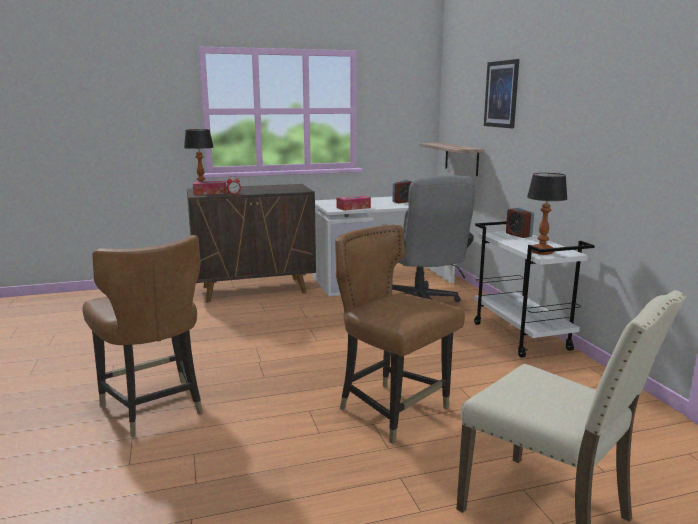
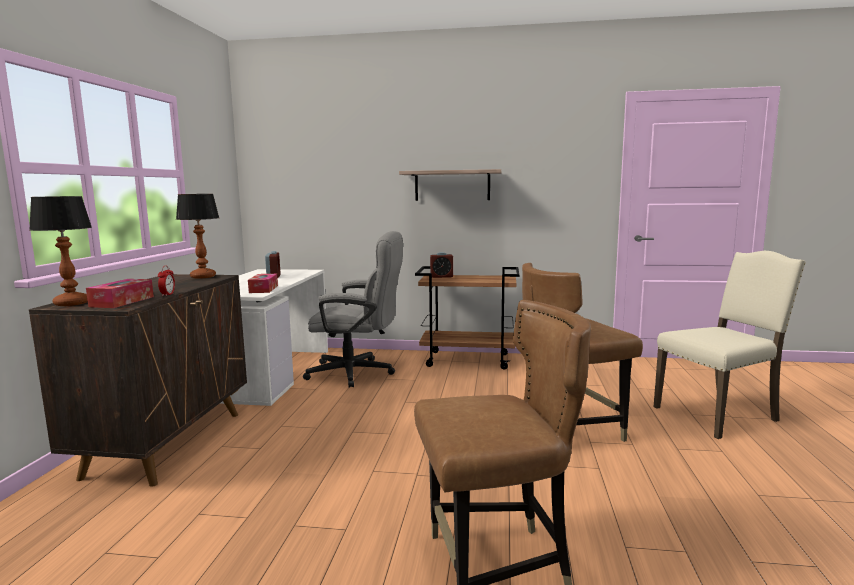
camera: 65 degrees left, 5 degrees down
(461, 158) = (298, 224): shelf -> shelf (452, 185)
(501, 94) = (364, 157): picture -> none
(522, 337) = (468, 360): white cart -> brown cart
(542, 252) = (498, 280): table lamp -> table lamp (203, 277)

